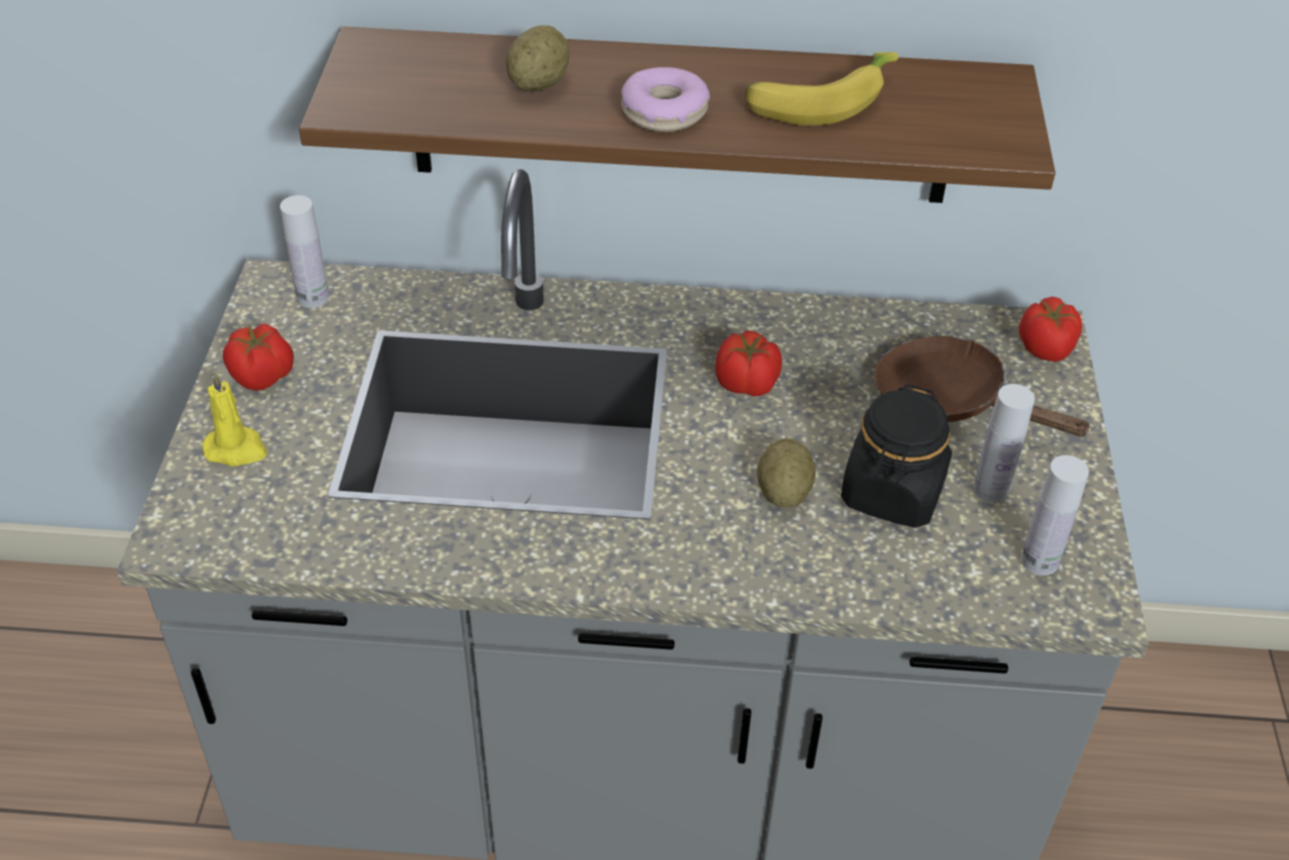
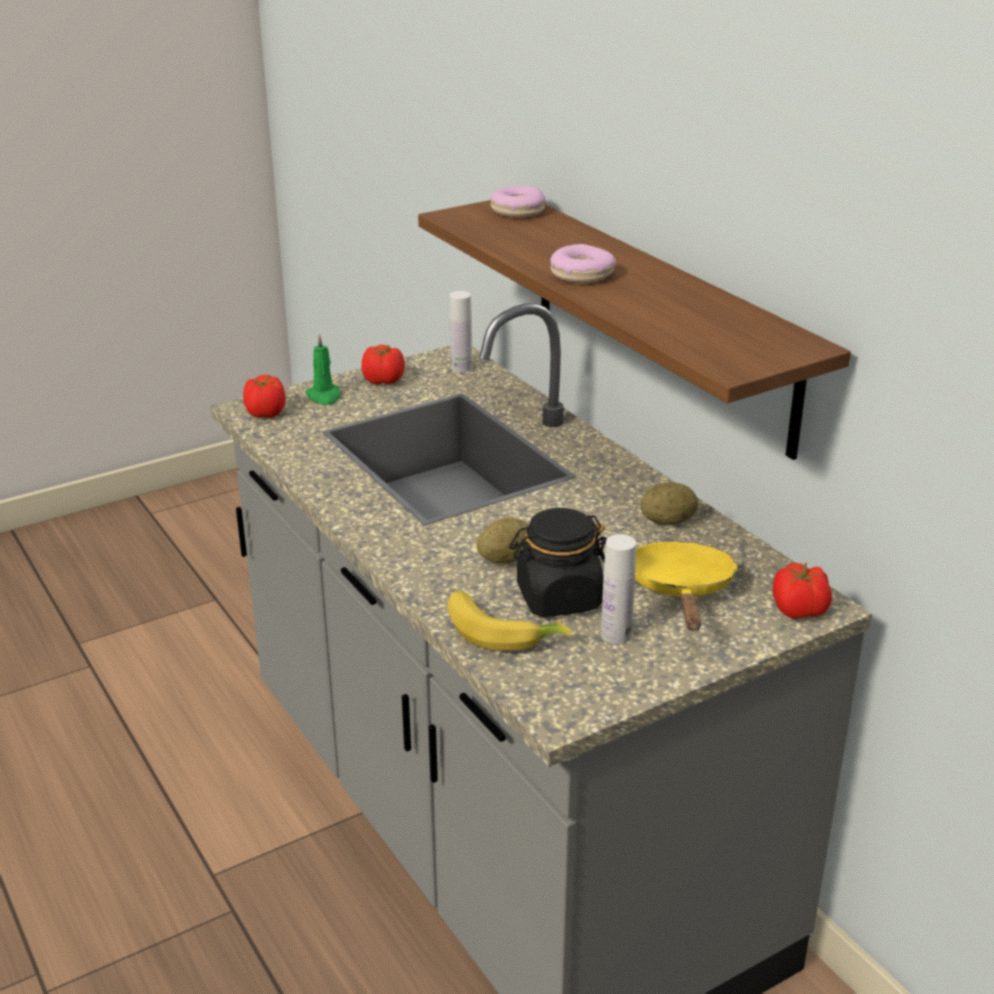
camera: 55 degrees right, 15 degrees down
(236, 449) = (324, 397): yellow candle -> green candle
(401, 57) = (517, 211): none -> donut
(539, 84) = (552, 242): potato -> potato (668, 522)
(747, 384) = (584, 513): tomato -> tomato (265, 413)
(818, 100) = (673, 305): banana -> banana (502, 631)
(950, 401) = (681, 590): brown frying pan -> yellow frying pan
(1039, 561) = (571, 677): white bottle -> none

